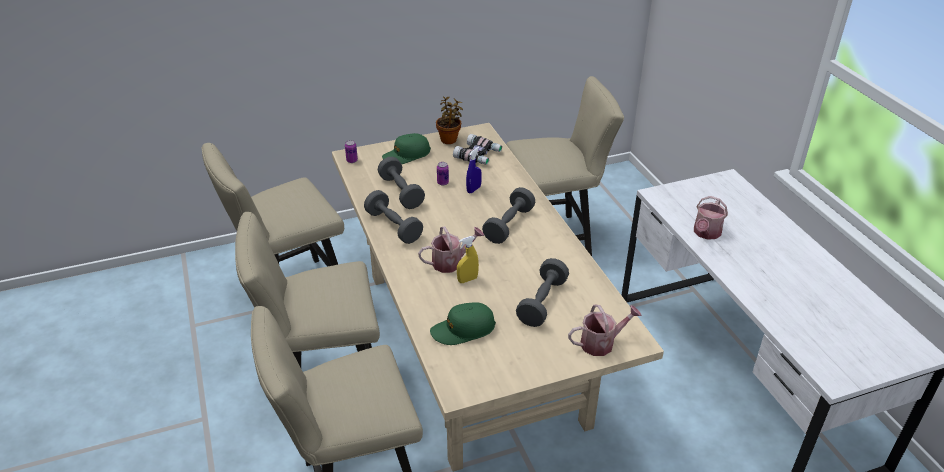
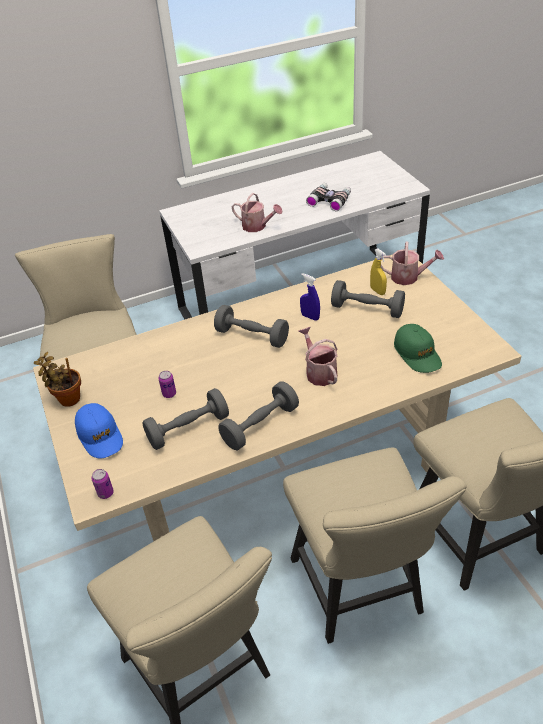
camera: 90 degrees left, 5 degrees up
(406, 155) = (100, 436): green cap -> blue cap
(467, 280) = (345, 357): yellow spray bottle -> yellow spray bottle (377, 291)
(473, 189) = (185, 367): blue spray bottle -> blue spray bottle (310, 317)
(478, 155) = (111, 369): binoculars -> binoculars (330, 200)
(601, 343) = (408, 277): watering can -> watering can turned 120 degrees clockwise

